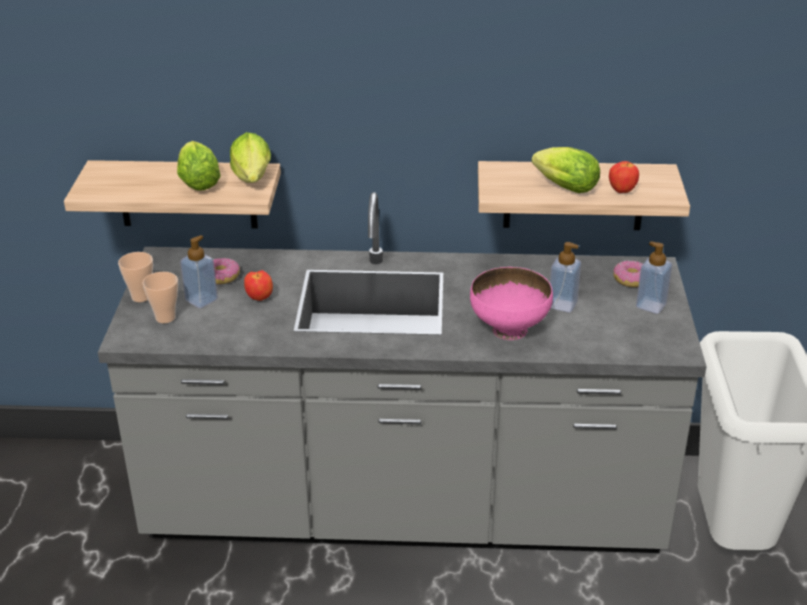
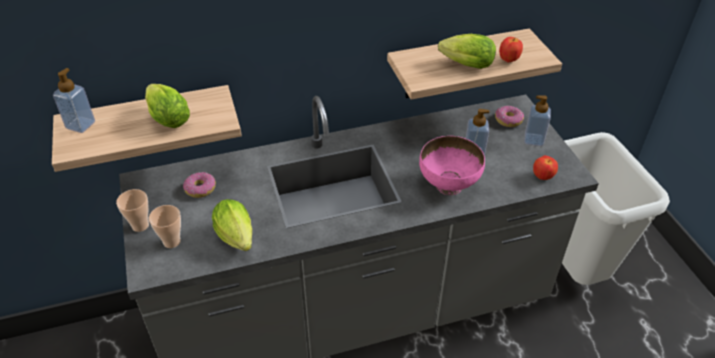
camera: 20 degrees left, 10 degrees up
(201, 300) = (194, 216): soap dispenser -> soap dispenser (80, 125)
(252, 180) = (214, 106): lettuce -> lettuce (237, 239)
(260, 298) = (242, 202): apple -> apple (543, 177)

